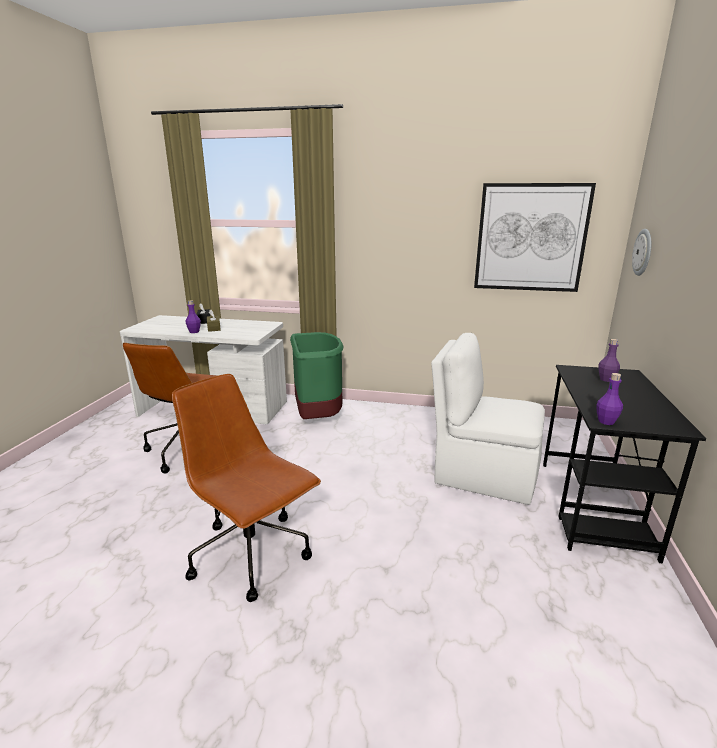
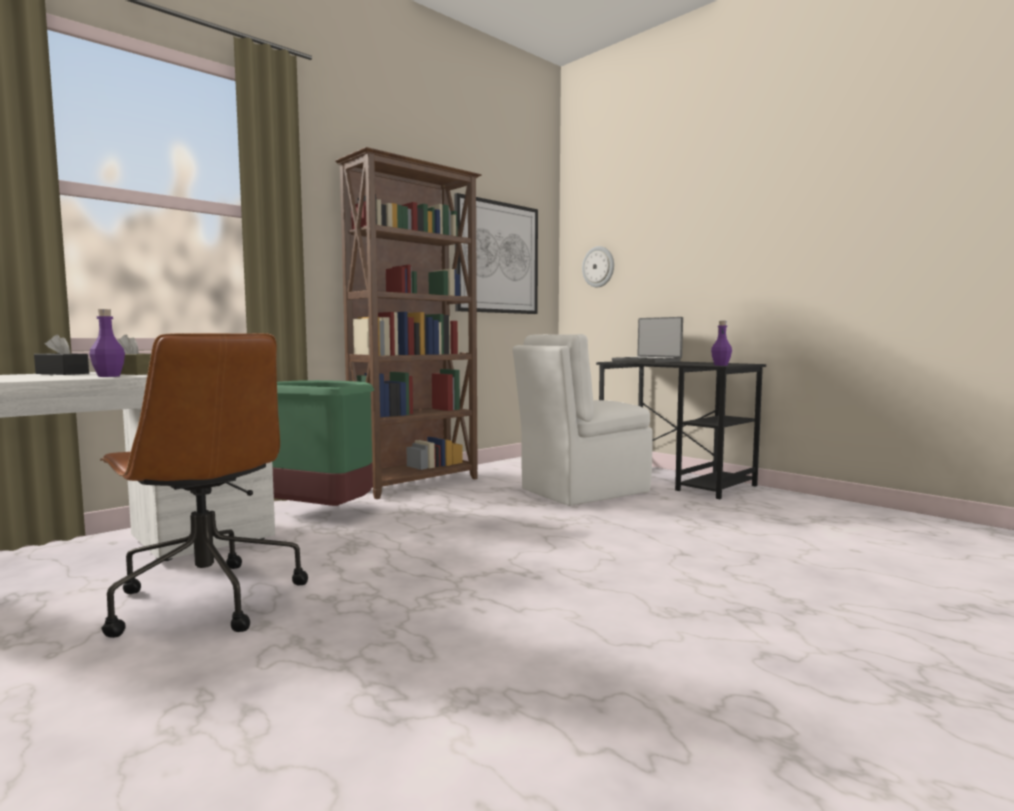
camera: 55 degrees left, 15 degrees down
(253, 555) = (583, 606): brown office chair -> none
(407, 414) = (417, 484): none -> brown bookcase
(606, 379) = (647, 361): purple bottle -> laptop

